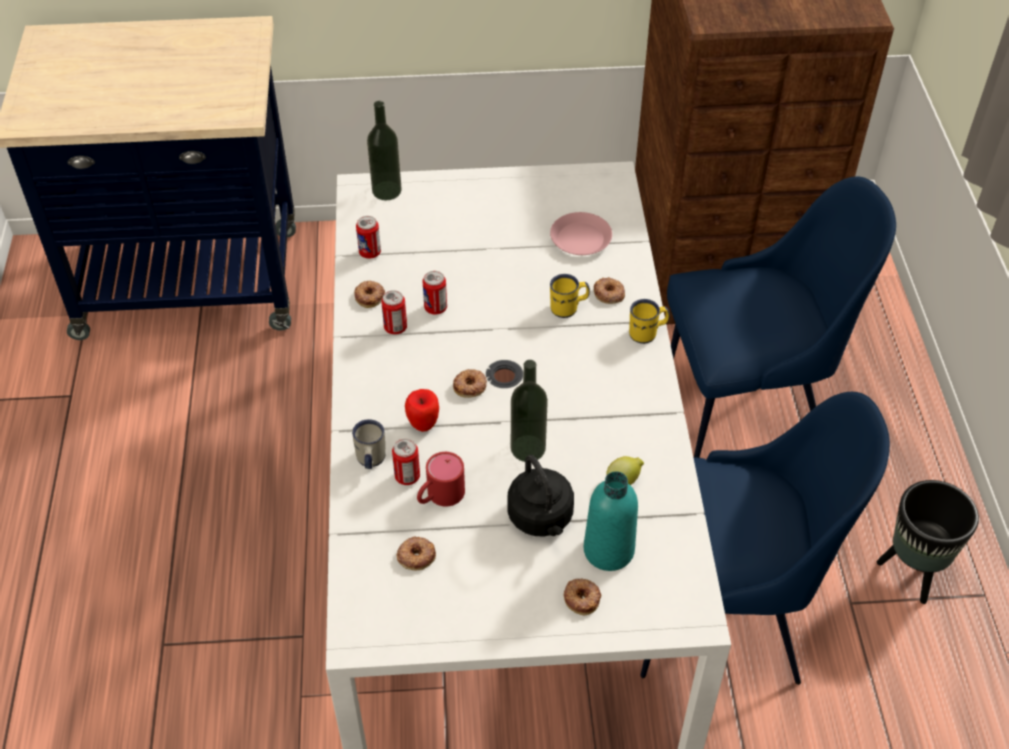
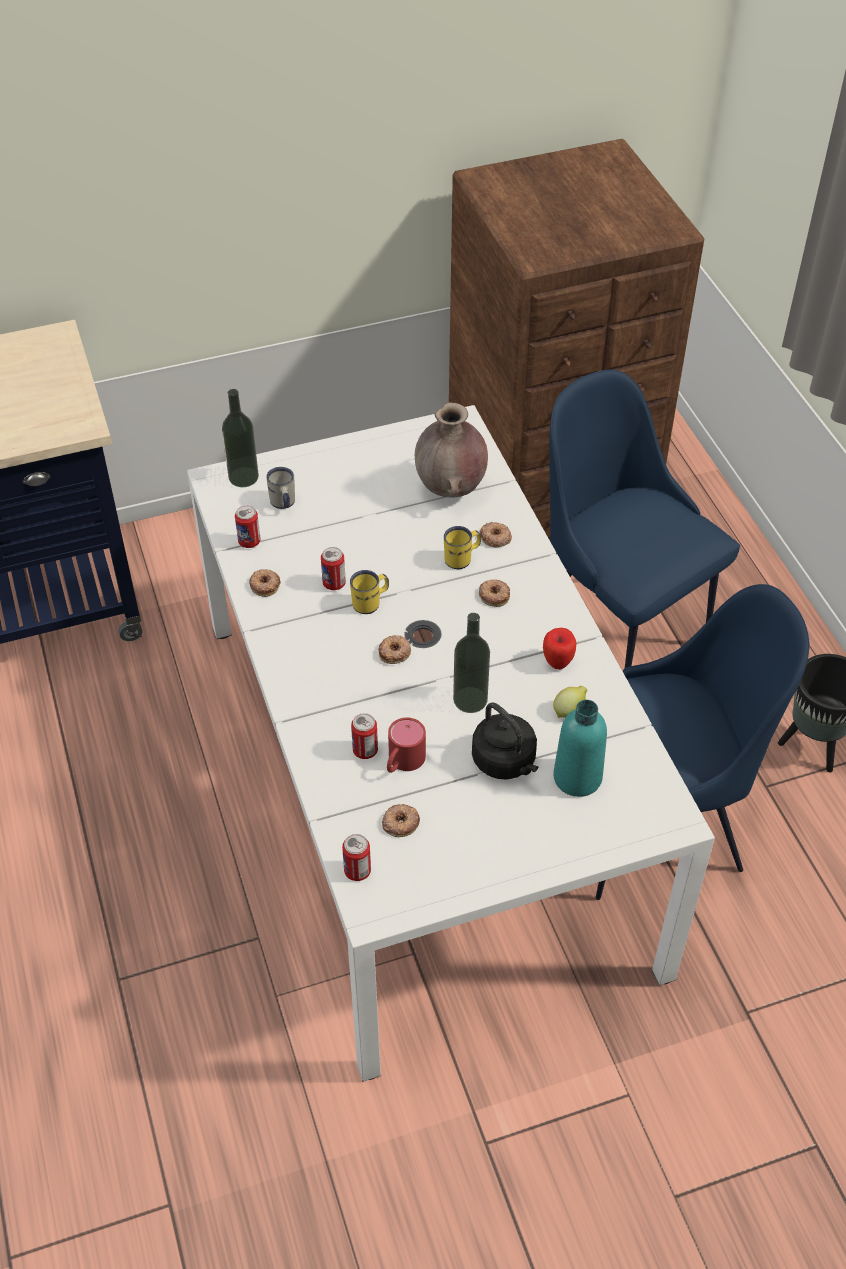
camera: 15 degrees left, 0 degrees up
(370, 460) = (324, 743): white mug -> white mug (283, 504)
(395, 328) = (301, 610): can -> can (357, 871)
(423, 424) = (362, 698): apple -> apple (557, 662)
(581, 239) = (451, 490): pink plate -> brown vase
(582, 598) = (568, 826): donut -> donut (494, 595)
(647, 333) = (544, 568): yellow mug -> yellow mug (371, 603)
(744, 416) = (616, 632): blue chair -> blue chair turned 105 degrees counterclockwise

